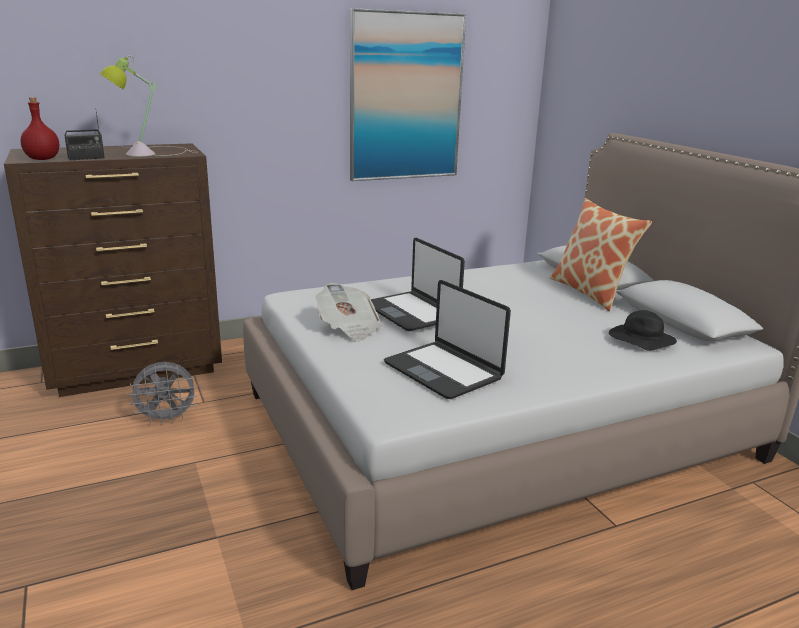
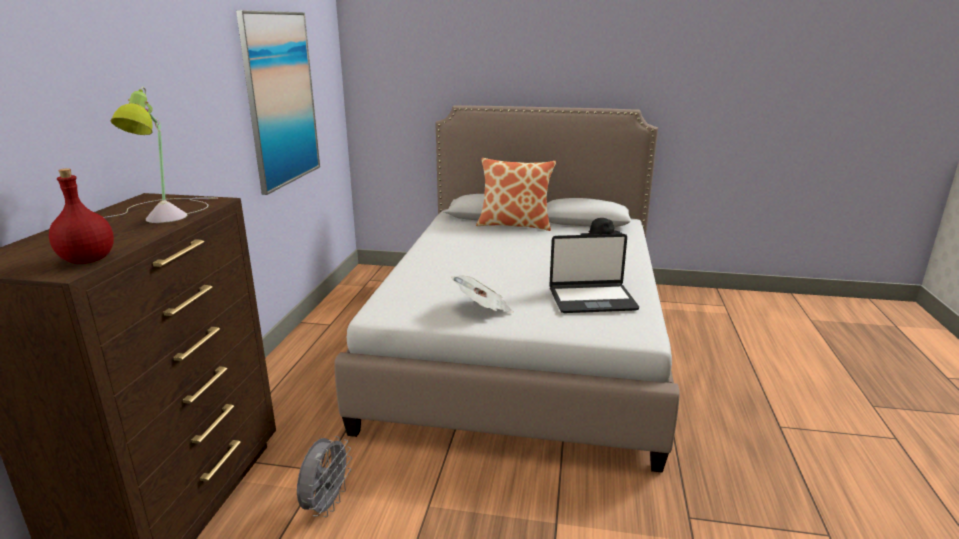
camera: 55 degrees left, 0 degrees up
(86, 158) = (136, 240): radio -> none
(412, 312) = (485, 279): laptop -> none

